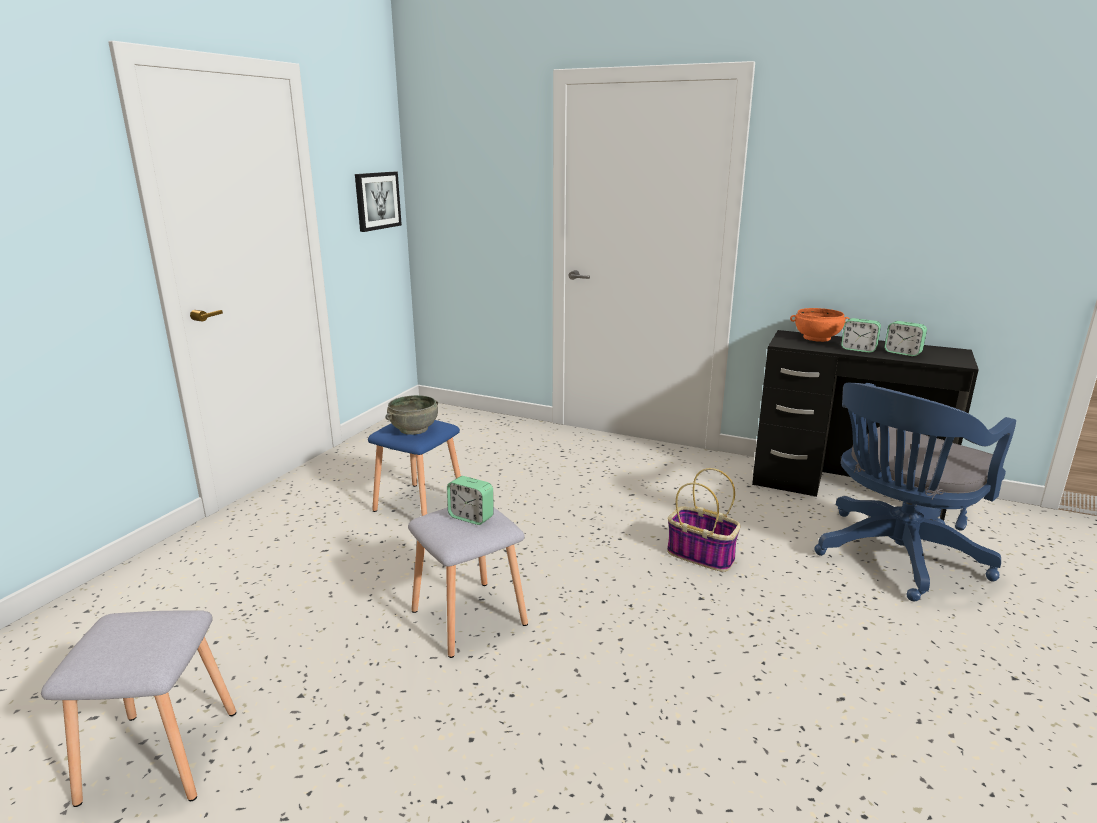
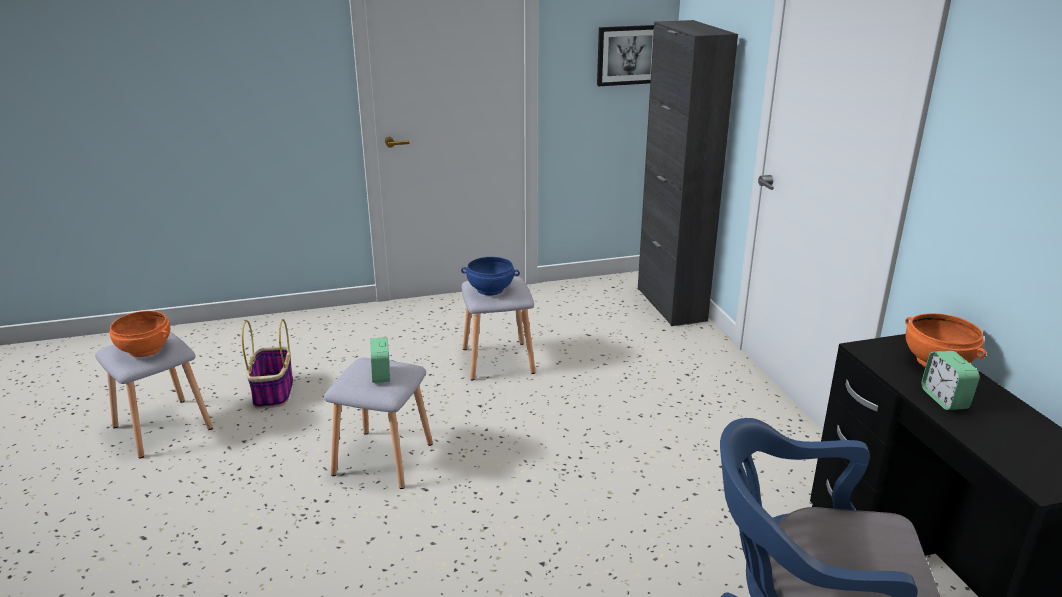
camera: 50 degrees right, 5 degrees up
(142, 638) = (145, 349): none -> orange bowl
(414, 429) = (490, 290): grey bowl -> blue bowl
(418, 504) = (497, 360): blue stool -> grey stool
(472, 417) = (671, 304): none -> black cabinet
(702, 555) = (616, 535): basket -> basket (273, 392)
(902, 353) = (997, 432): alarm clock -> none

